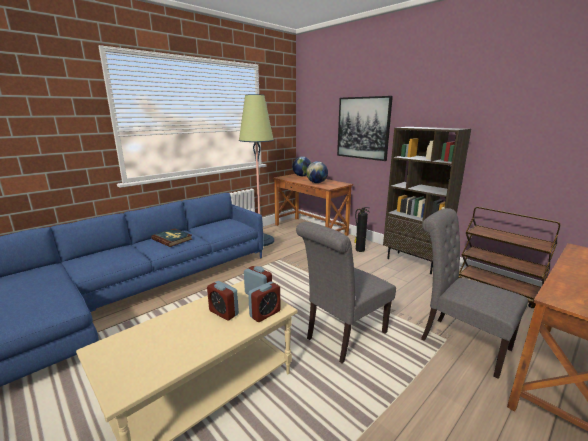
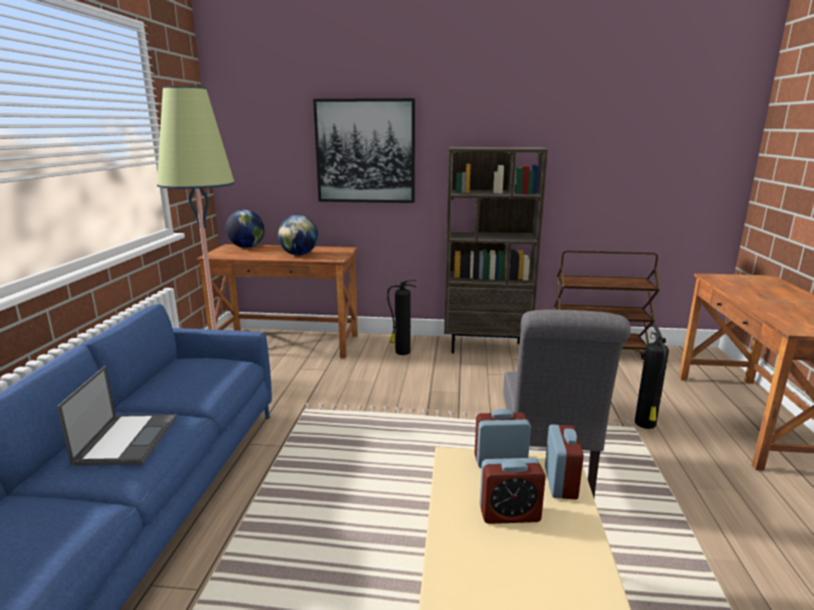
camera: 40 degrees left, 0 degrees up
(172, 239) = (127, 439): book -> laptop
(459, 342) = (645, 424): grey chair -> fire extinguisher

